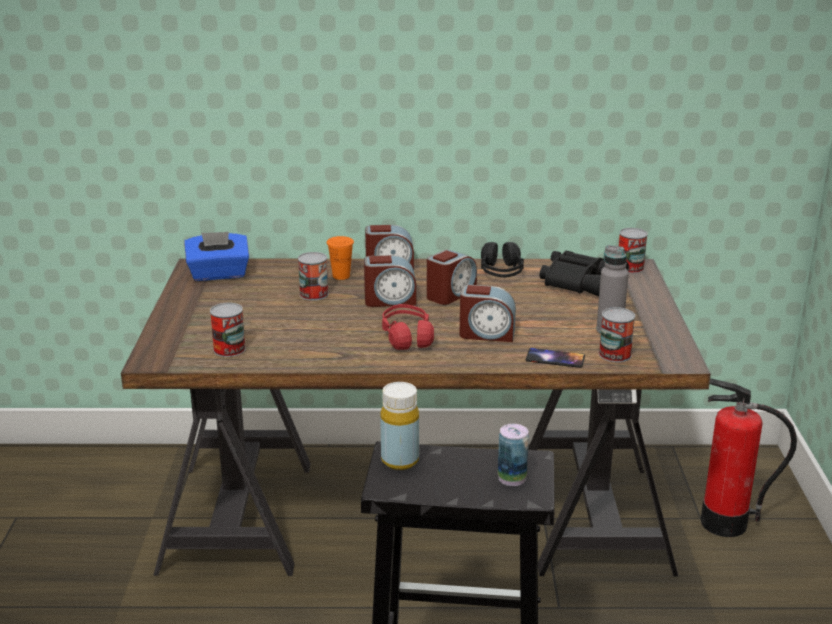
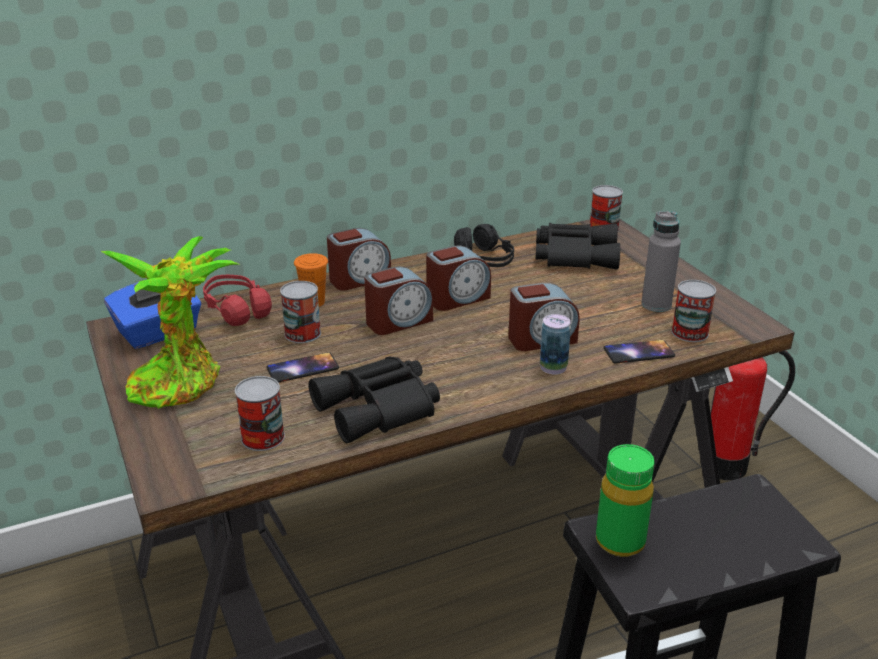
camera: 25 degrees left, 5 degrees up
(207, 306) = (180, 381): none -> potted plant
(293, 315) = (302, 368): none -> phone
(321, 351) = (379, 409): none -> black binoculars
(400, 460) = (620, 541): yellow bottle -> green bottle
(407, 337) = (461, 365): red headphones -> red headphones (236, 310)
(450, 294) = (457, 298): alarm clock -> alarm clock turned 45 degrees clockwise
(512, 478) = (759, 525): can -> can (553, 367)

